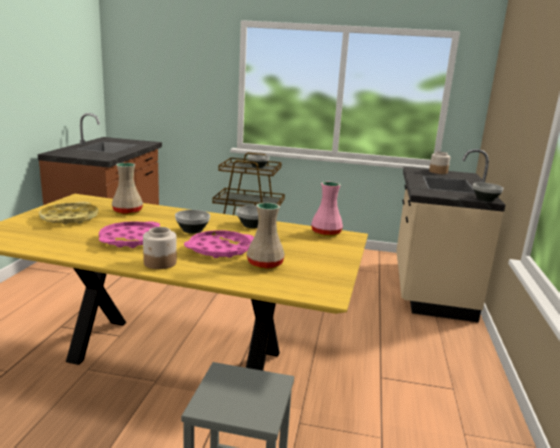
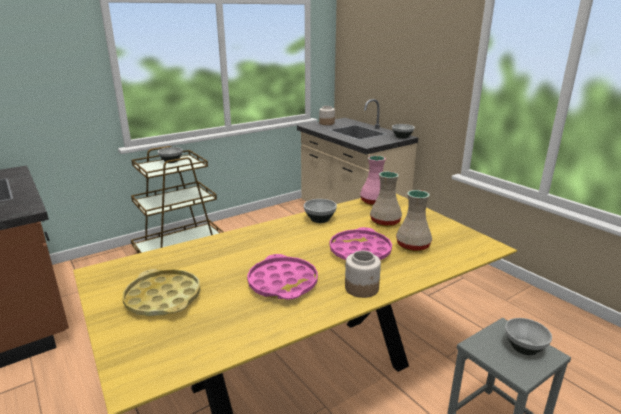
camera: 45 degrees left, 5 degrees up
(128, 212) = (197, 259): beige vase -> beige vase (385, 222)
(193, 230) = (298, 246): bowl -> bowl (525, 347)

